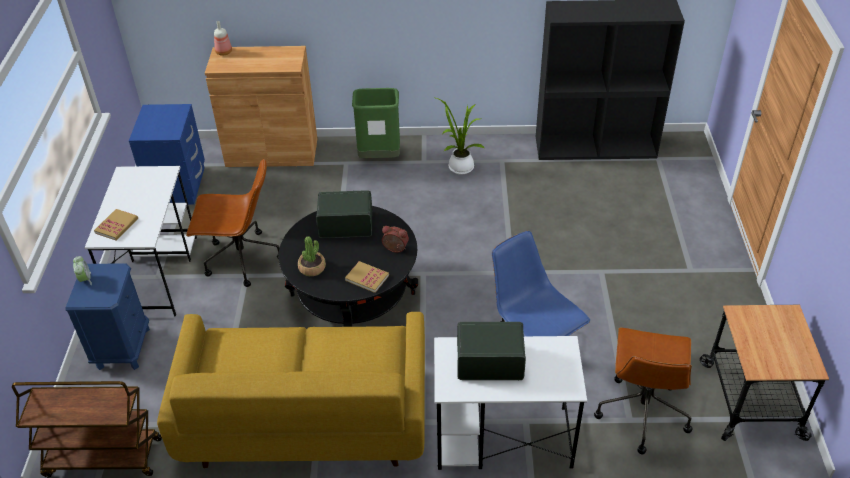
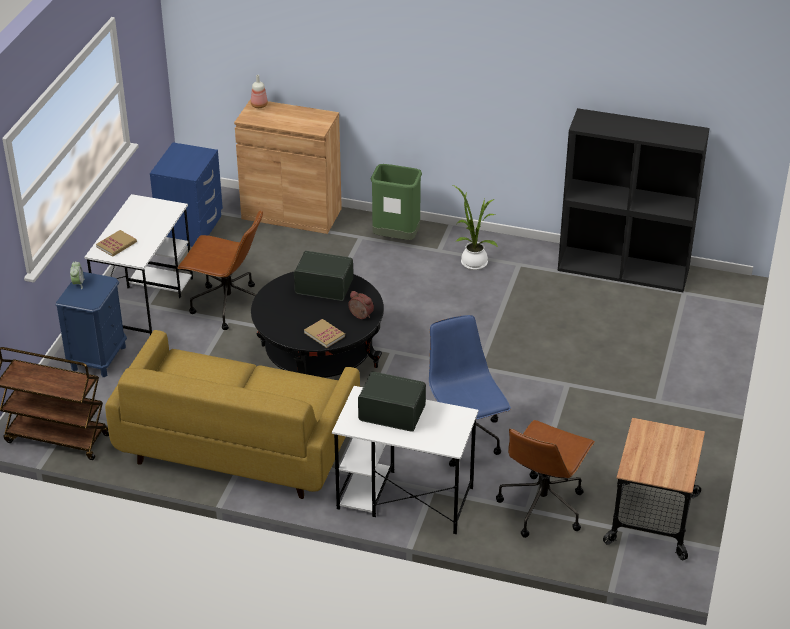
camera: 15 degrees right, 5 degrees down
(312, 268) = (279, 316): potted plant -> none

